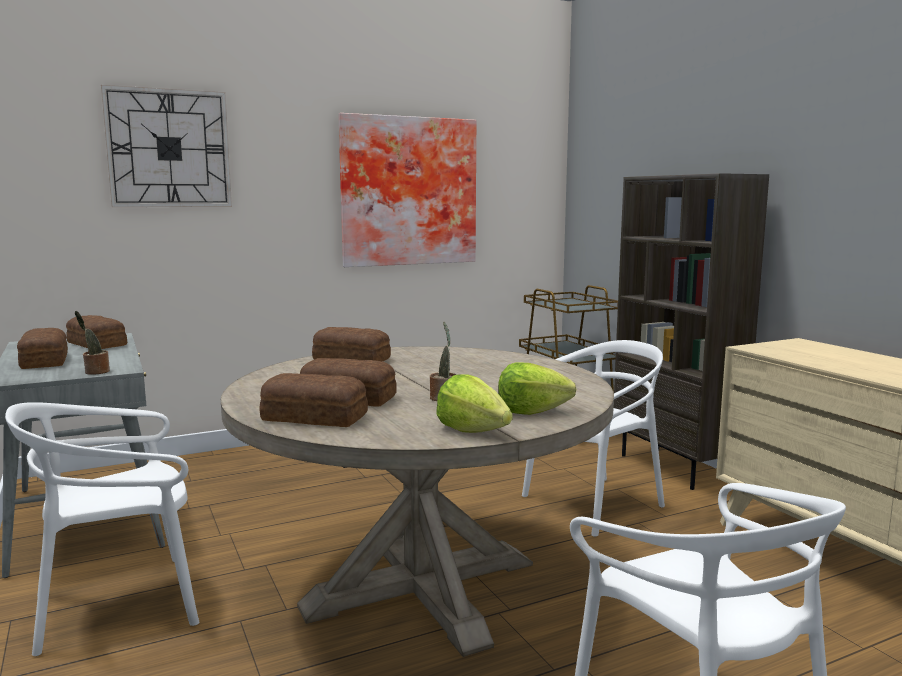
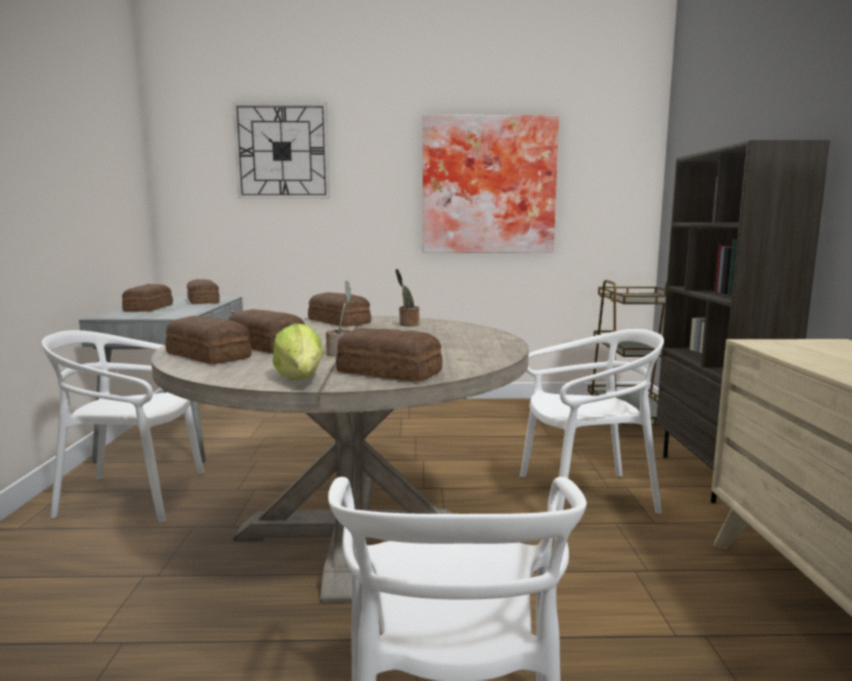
camera: 25 degrees right, 0 degrees up
(95, 372) = (160, 316): potted plant -> potted plant (407, 324)
(531, 411) = (388, 372): lettuce -> bread

